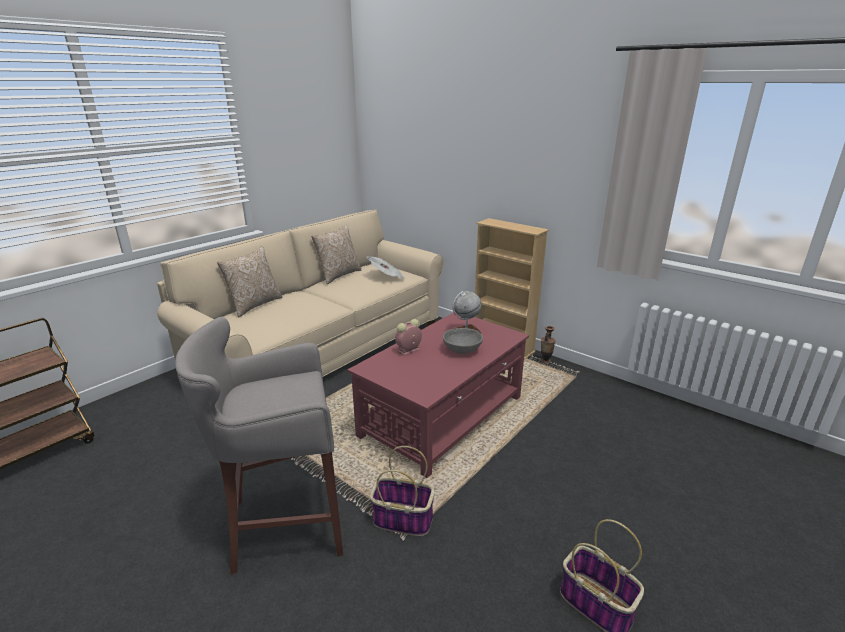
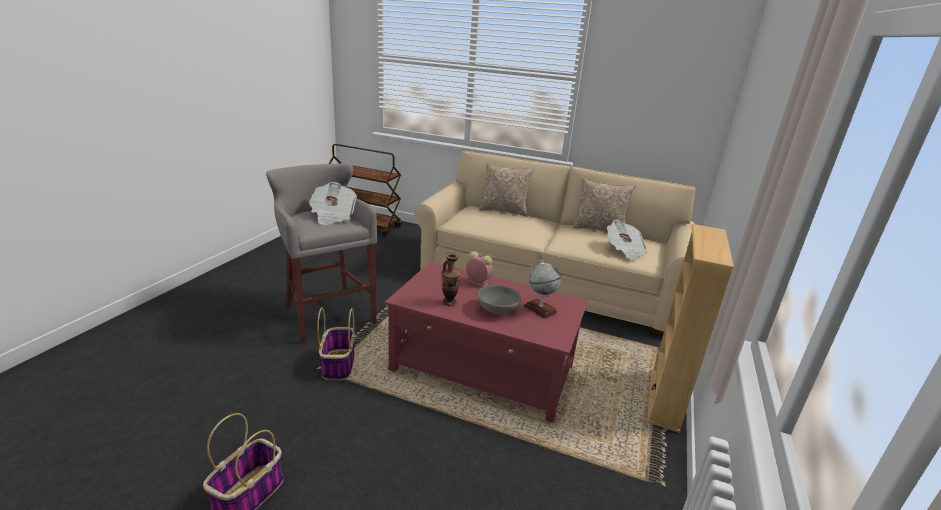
camera: 70 degrees right, 0 degrees up
(268, 388) = (333, 216): none -> newspaper
(545, 361) = (662, 445): vase -> vase (449, 302)

